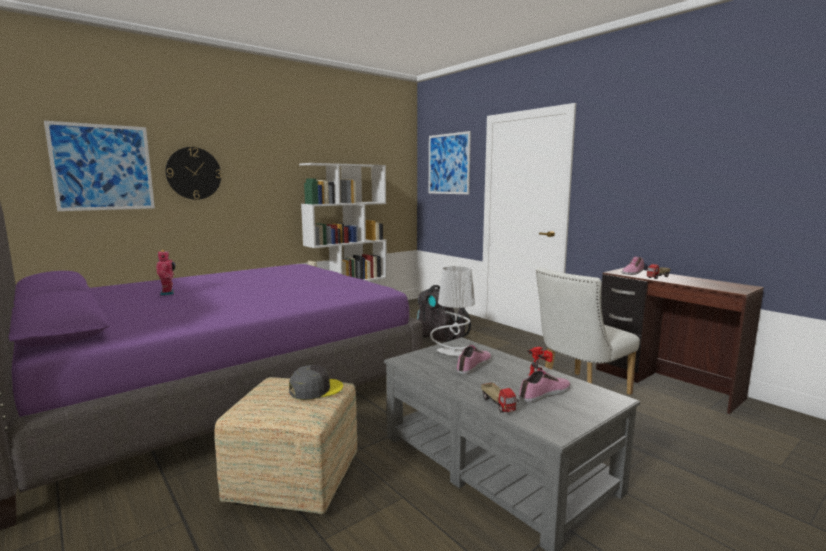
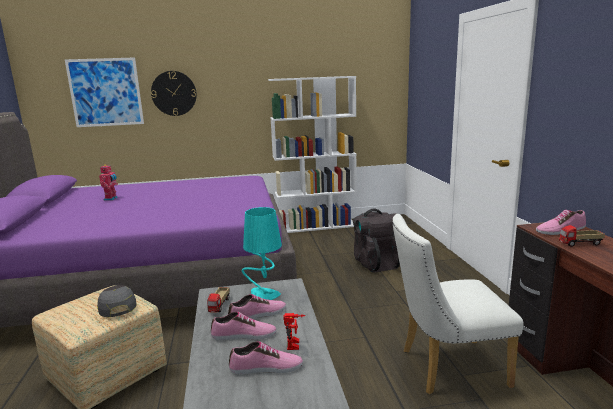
camera: 30 degrees right, 5 degrees up
(315, 389) = (116, 306): grey cap -> grey cap turned 120 degrees counterclockwise
(448, 164) = (429, 71): picture -> none
(453, 352) = (263, 295): grey table lamp -> turquoise table lamp
(489, 380) = (244, 335): none -> shoe
(498, 404) = (206, 366): toy truck -> toy truck (219, 305)

